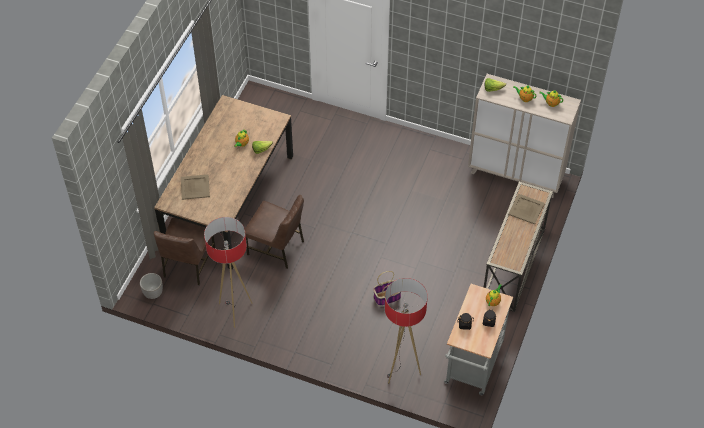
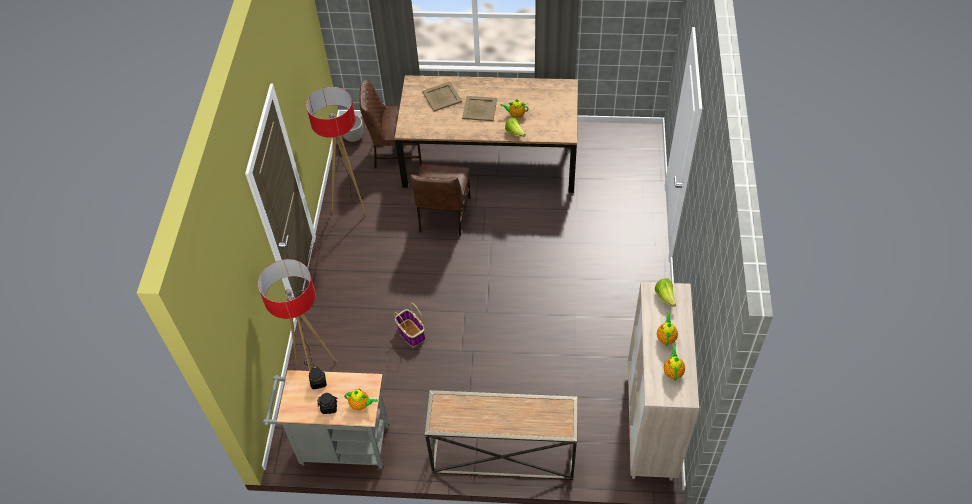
camera: 75 degrees right, 0 degrees up
(526, 209) = (532, 415): beige tray -> beige tray (479, 109)

